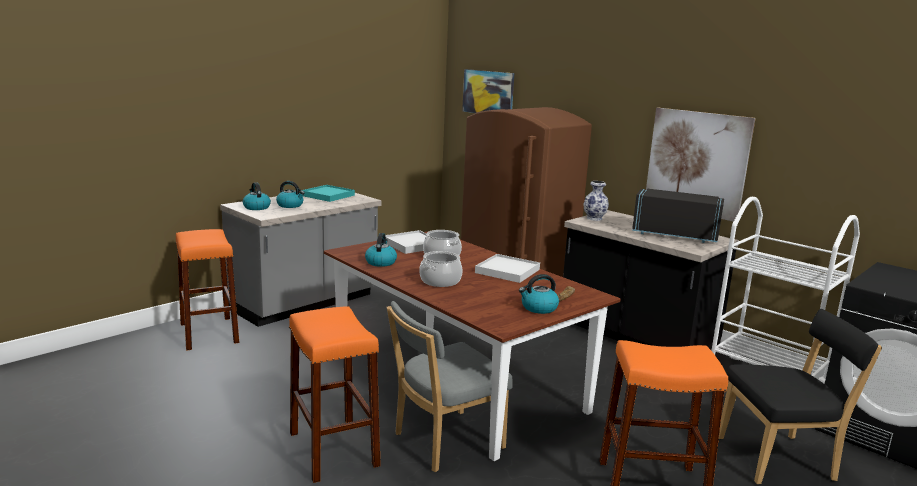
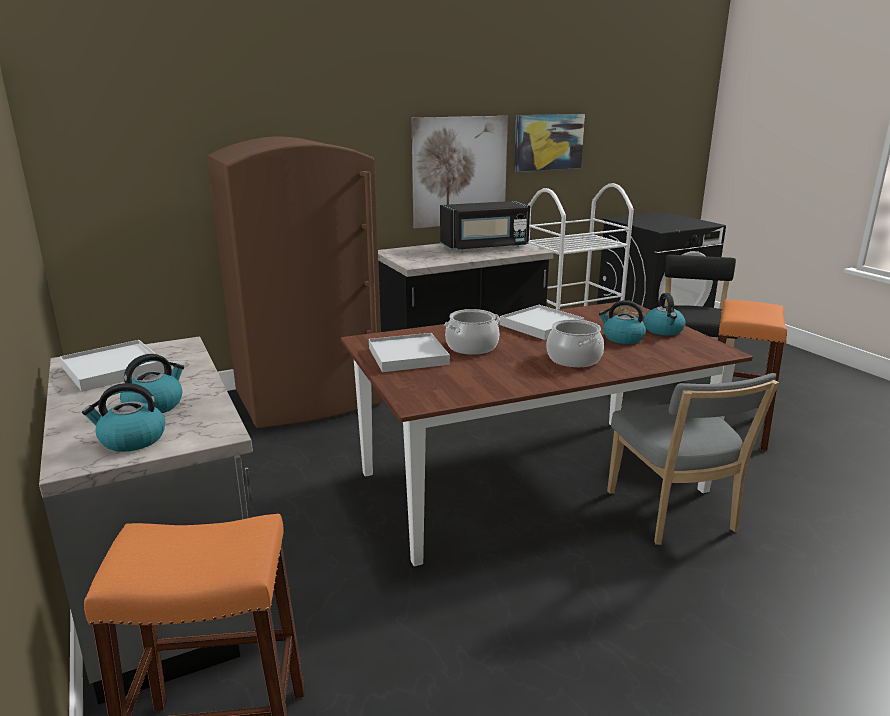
camera: 70 degrees left, 5 degrees up
(328, 195) = (113, 369): turquoise tray -> white tray
(333, 449) = (695, 601): orange stool -> none
(380, 262) = (484, 382): kettle -> kettle (622, 338)
(488, 93) = (133, 129): picture -> picture (548, 142)
(595, 218) = (407, 259): vase -> none
(675, 235) = (485, 247): black microwave -> black microwave turned 150 degrees counterclockwise

